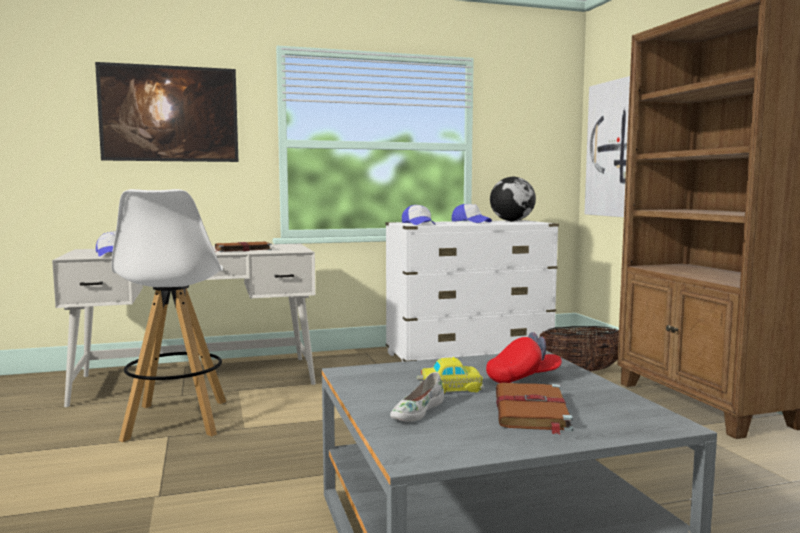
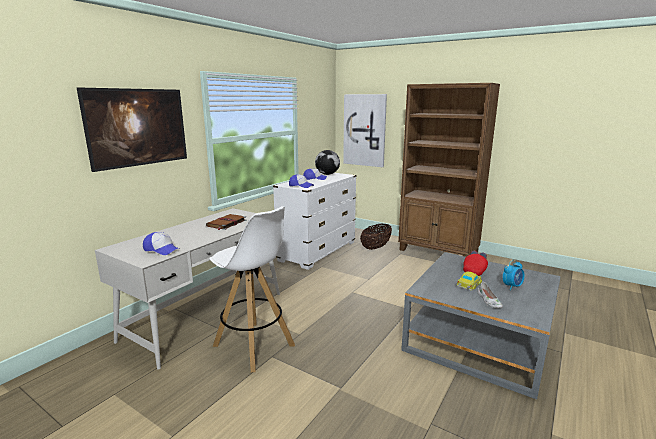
camera: 40 degrees left, 10 degrees up
(531, 411) = (512, 286): brown book -> alarm clock

